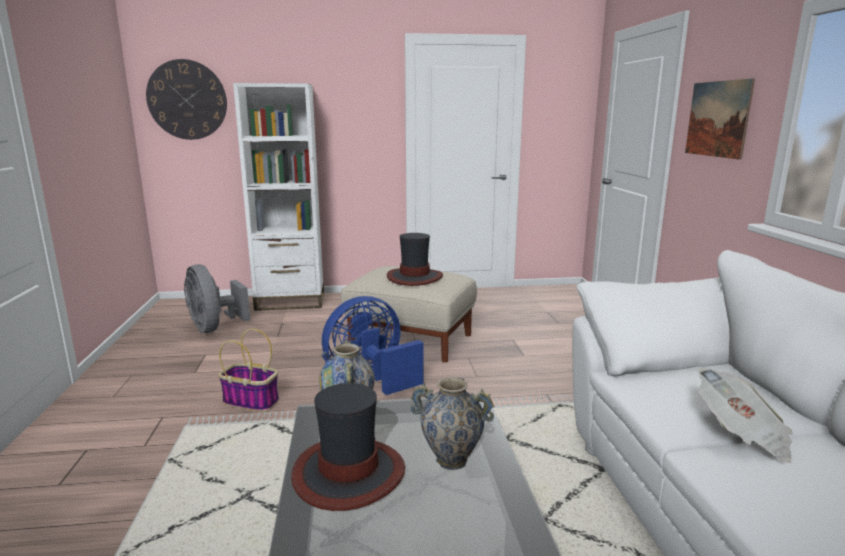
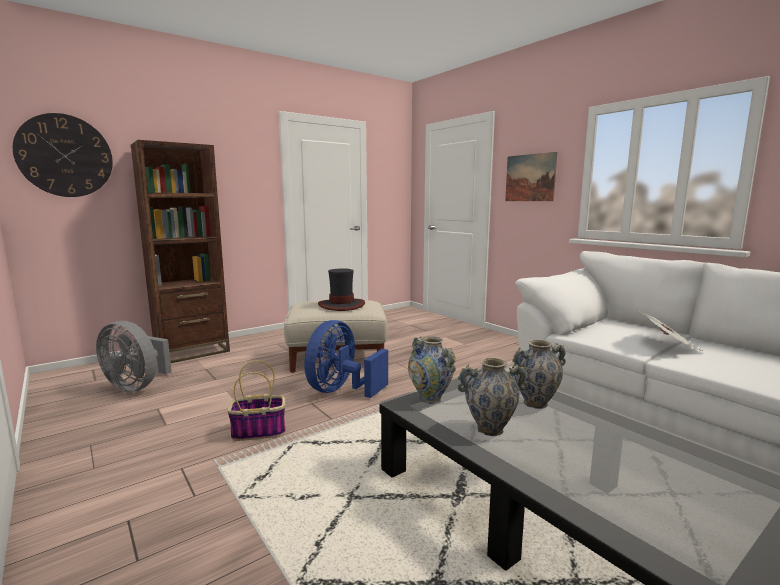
camera: 30 degrees left, 5 degrees down
(290, 301) = (192, 352): white bookcase -> brown bookcase
(348, 473) = (490, 429): hat -> vase

